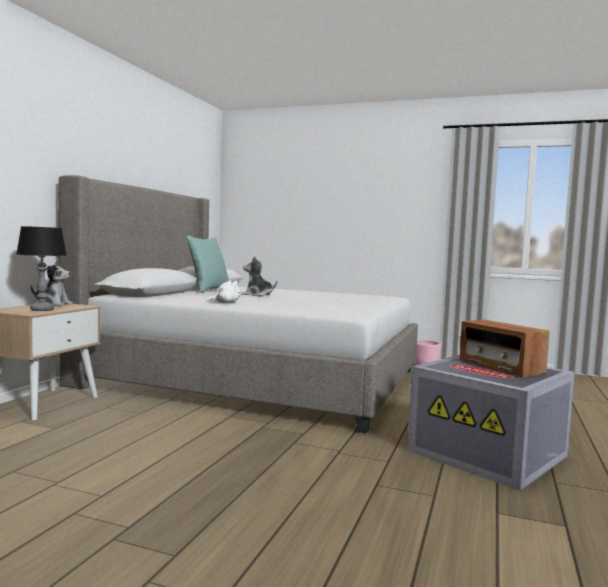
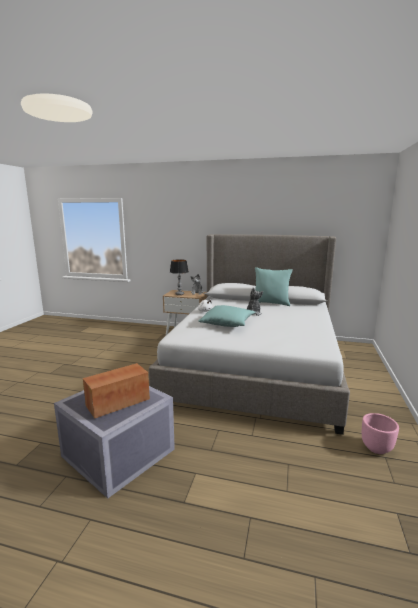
camera: 85 degrees right, 10 degrees up
(303, 300) = (227, 323): none -> turquoise pillow

